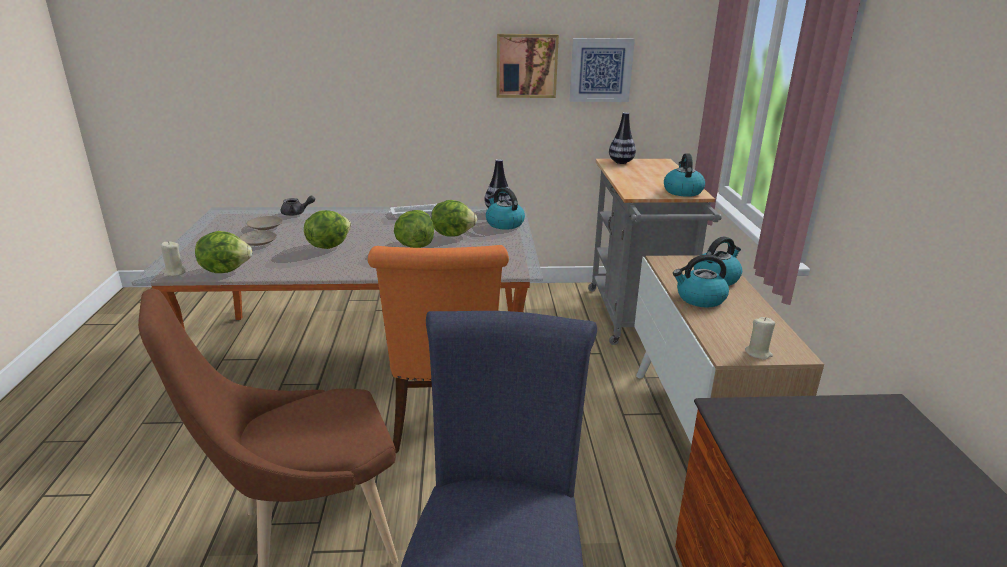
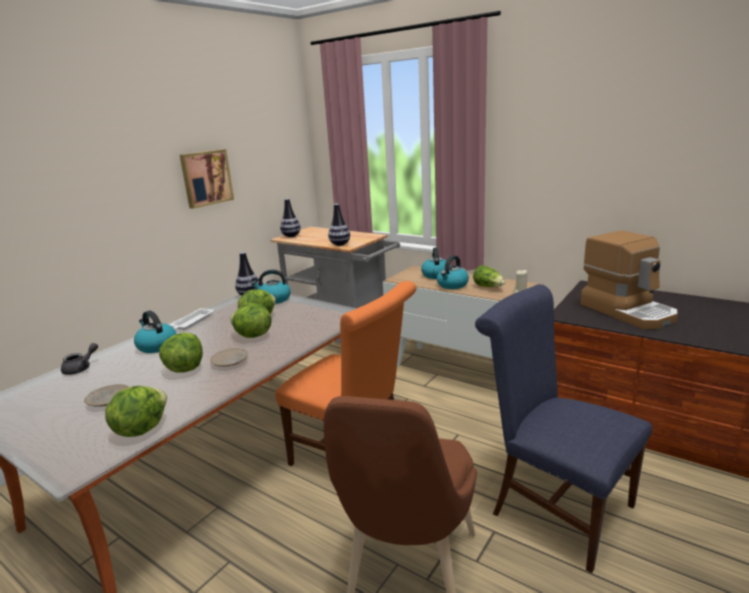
camera: 50 degrees left, 5 degrees down
(175, 273) = (90, 462): beige candle -> none
(265, 227) = (79, 390): beige plate -> beige plate (230, 361)
(601, 70) = (254, 172): picture -> none
(633, 189) = (340, 244): none -> vase
(682, 191) = (364, 237): kettle -> kettle (156, 346)
(736, 324) = (489, 287): none -> lettuce
(835, 471) = (628, 311): none -> coffee machine

